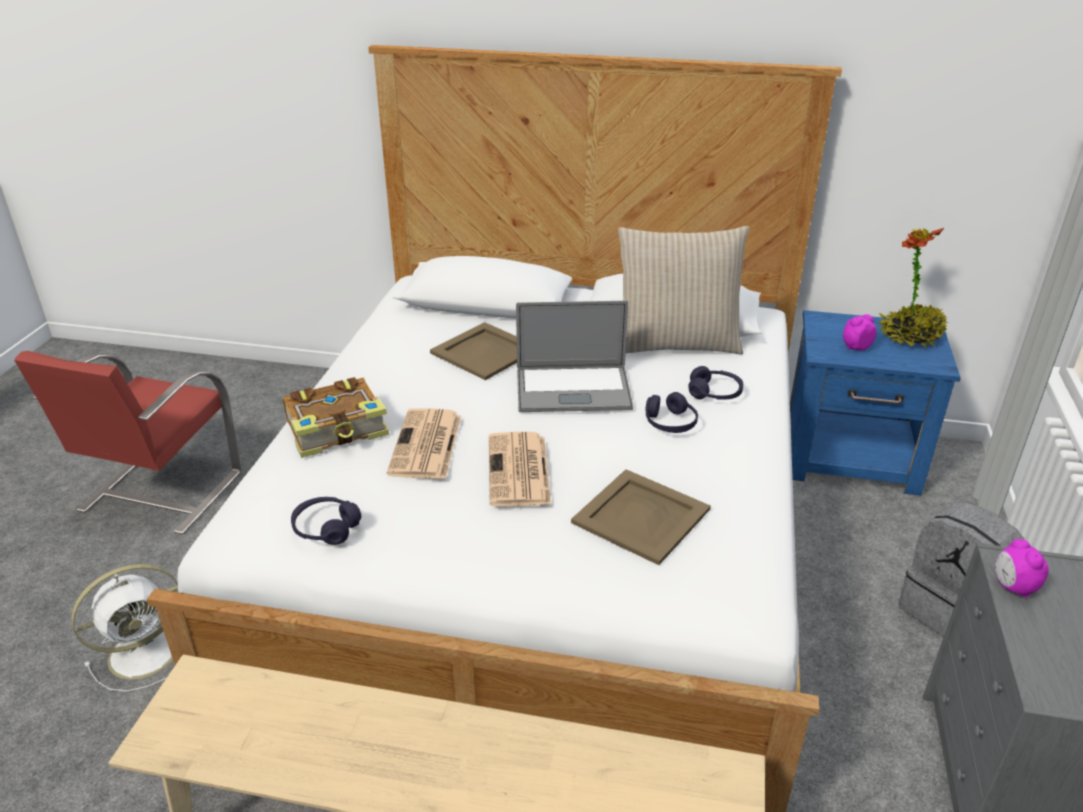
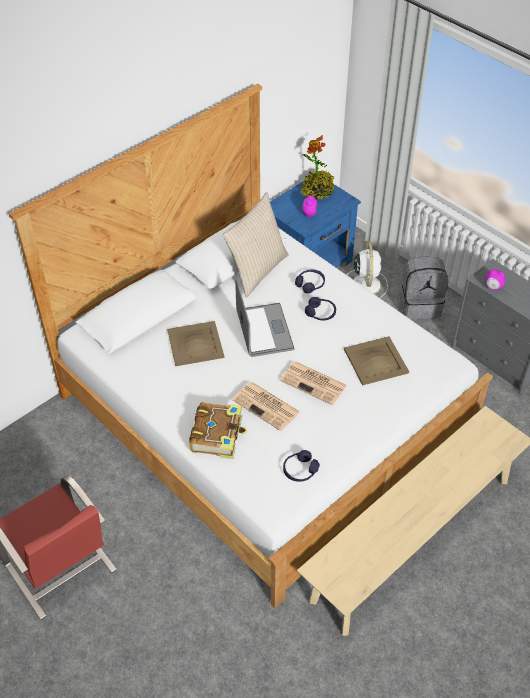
camera: 55 degrees left, 15 degrees up
(147, 651) = (206, 615): white fan -> white fan (366, 283)
(573, 389) = (264, 330): laptop -> laptop turned 45 degrees counterclockwise

